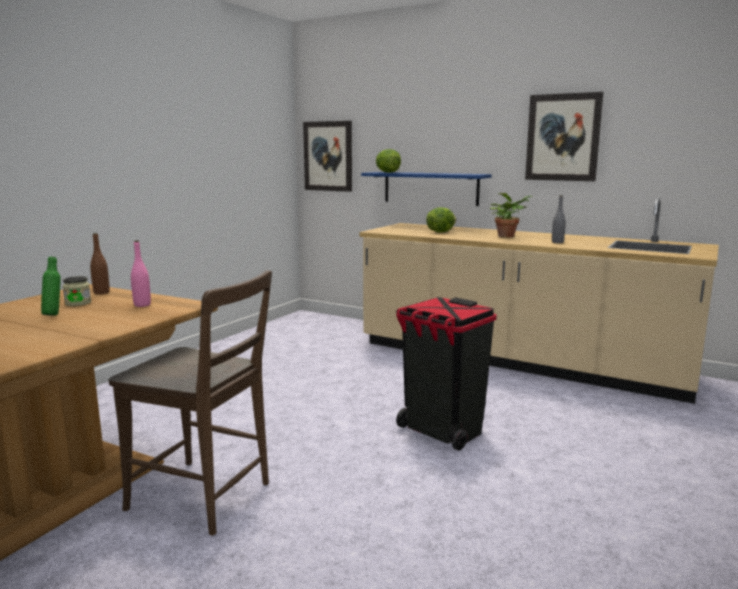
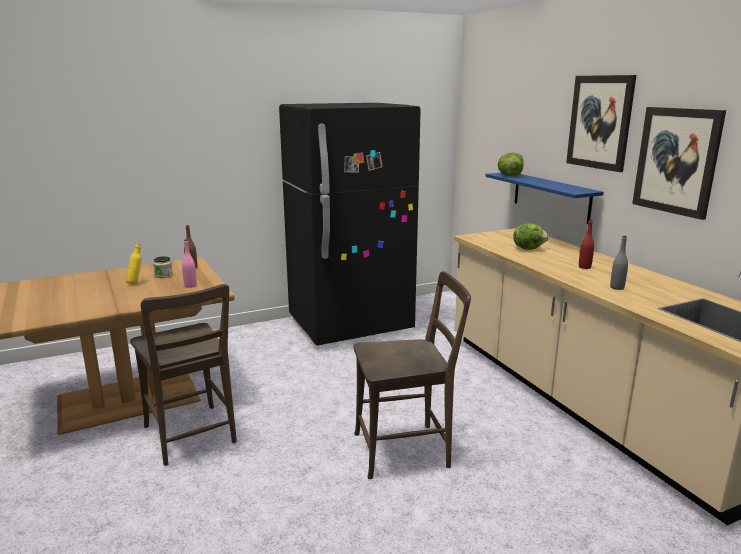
camera: 35 degrees right, 5 degrees up
(54, 314) = (136, 283): green bottle -> yellow bottle
(243, 354) = (350, 325): none -> black fridge
(328, 156) = (477, 150): picture -> picture (600, 122)
(442, 431) = (407, 449): black trash can -> brown chair
(507, 236) = (584, 267): potted plant -> red bottle

